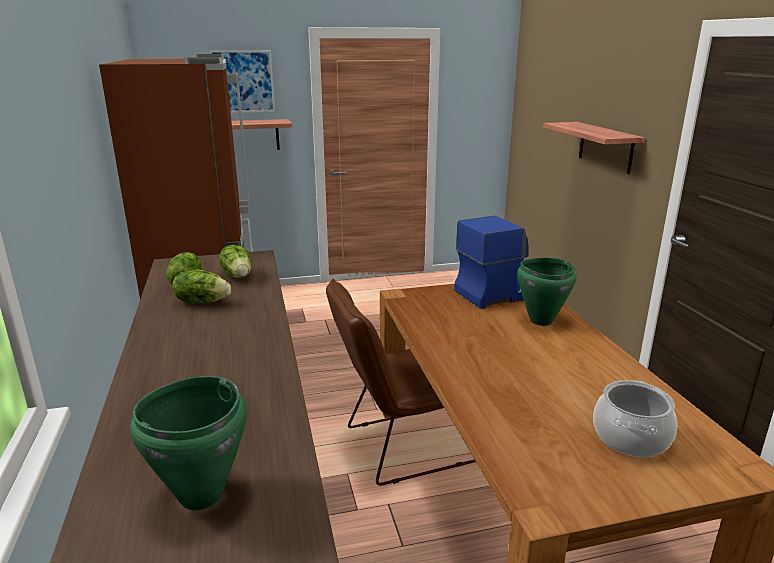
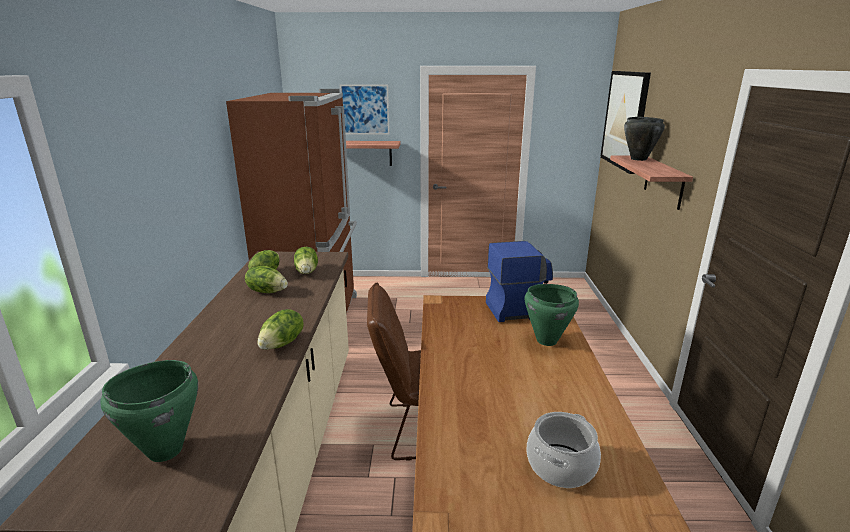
camera: 15 degrees right, 0 degrees up
(266, 356) = (283, 343): none -> lettuce
(544, 85) = (625, 119): none -> picture
(575, 125) = (638, 159): none -> black cooking pot

